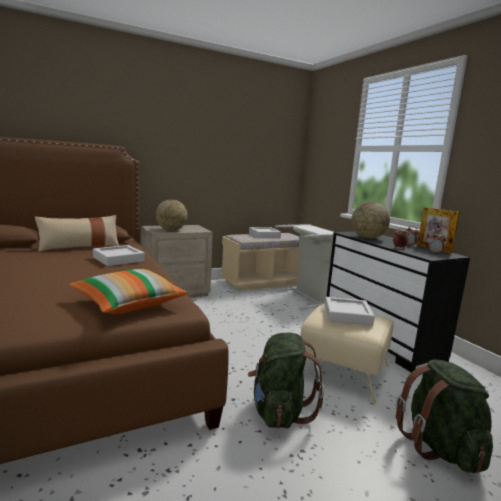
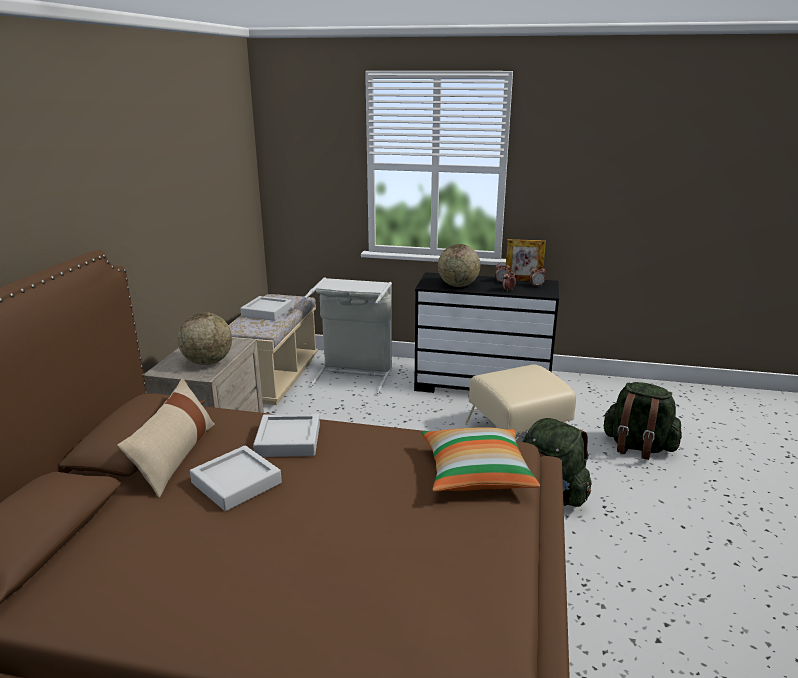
camera: 50 degrees left, 10 degrees up
(347, 315) = (520, 378): grey tray -> grey tray (236, 483)

